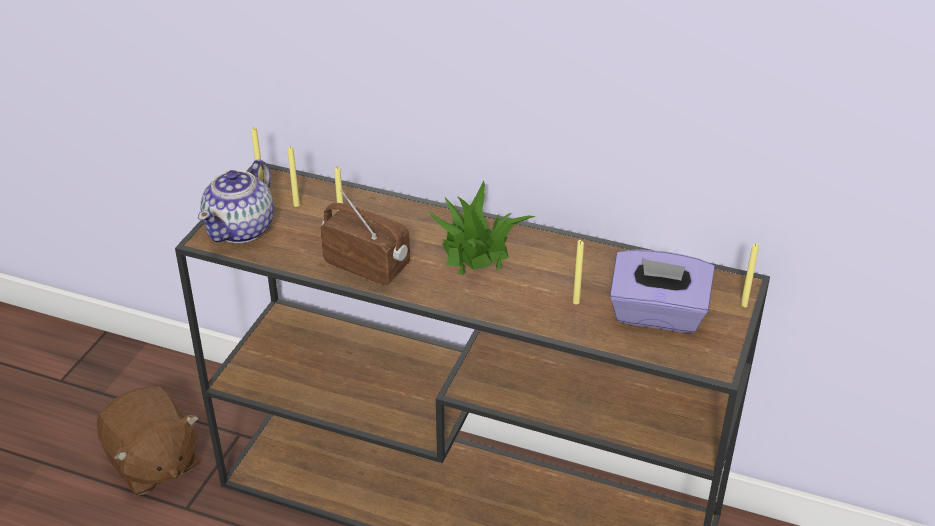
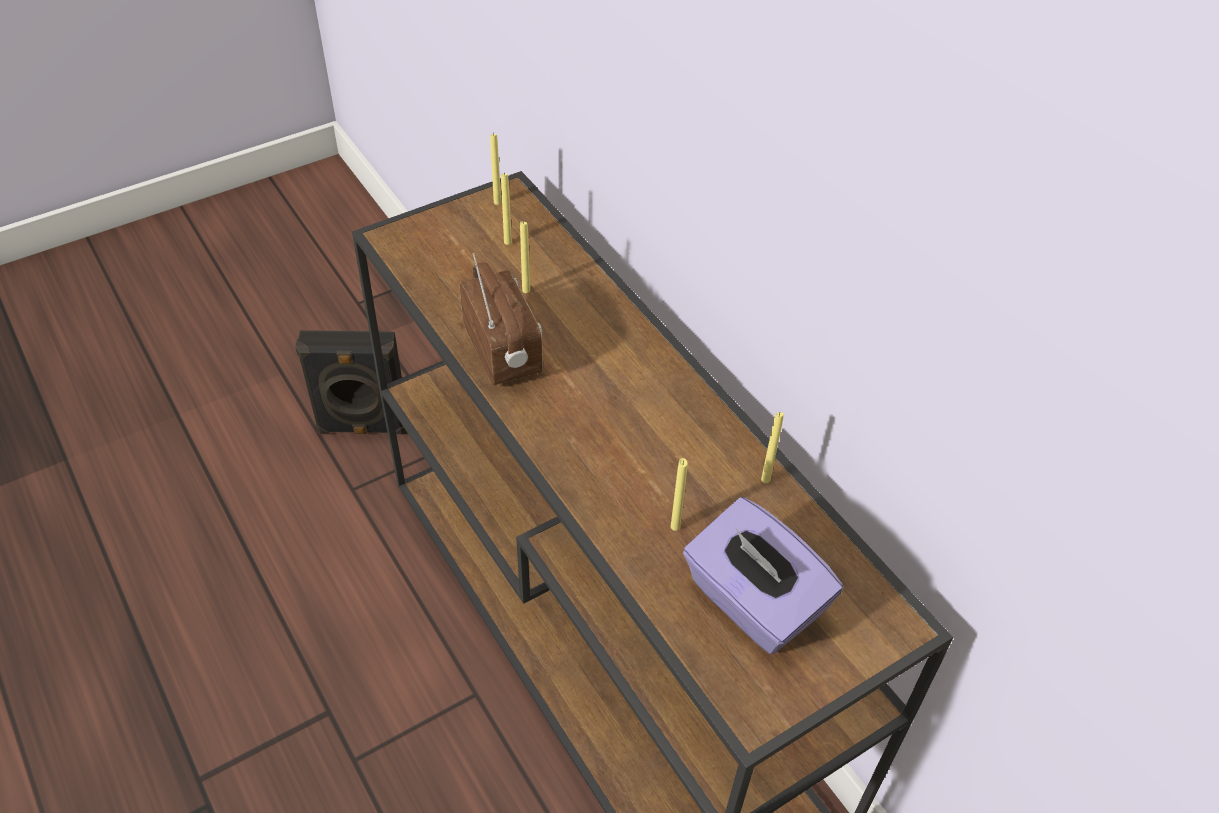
camera: 35 degrees right, 10 degrees up
(153, 463) = (363, 428): brown plush toy -> black speaker
(242, 229) = (429, 242): teapot -> none
(475, 249) = (632, 394): potted plant -> none
(744, 305) = (875, 656): yellow candle -> yellow candle (765, 479)

